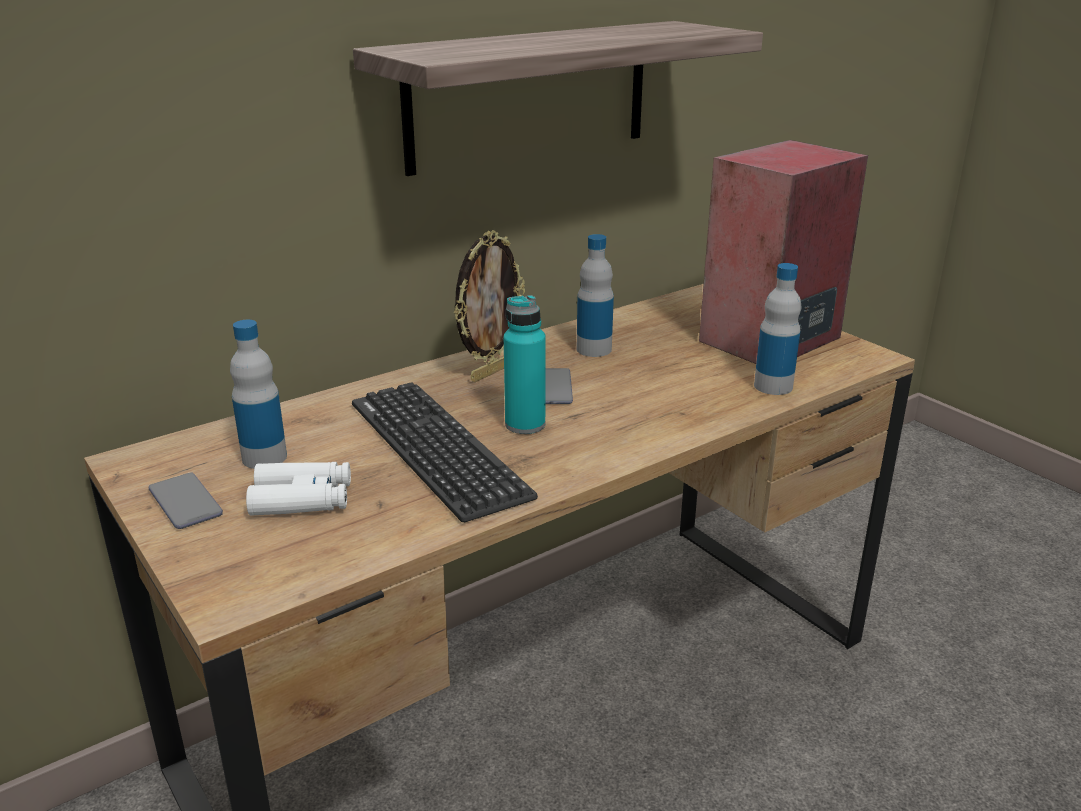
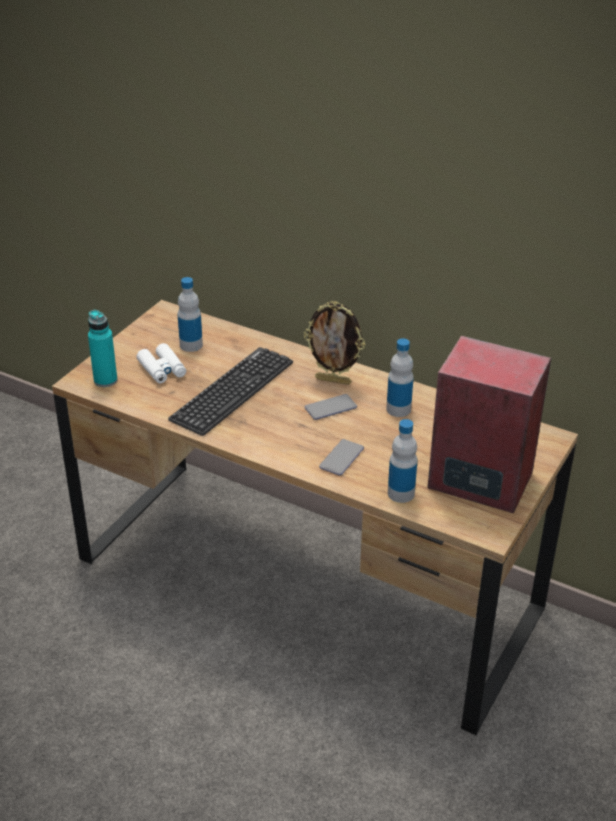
camera: 65 degrees right, 10 degrees up
(185, 502) = (141, 341): phone -> phone (341, 458)
(525, 424) = (278, 411): turquoise bottle -> turquoise bottle (105, 380)
(529, 95) = (428, 235): shelf -> none

